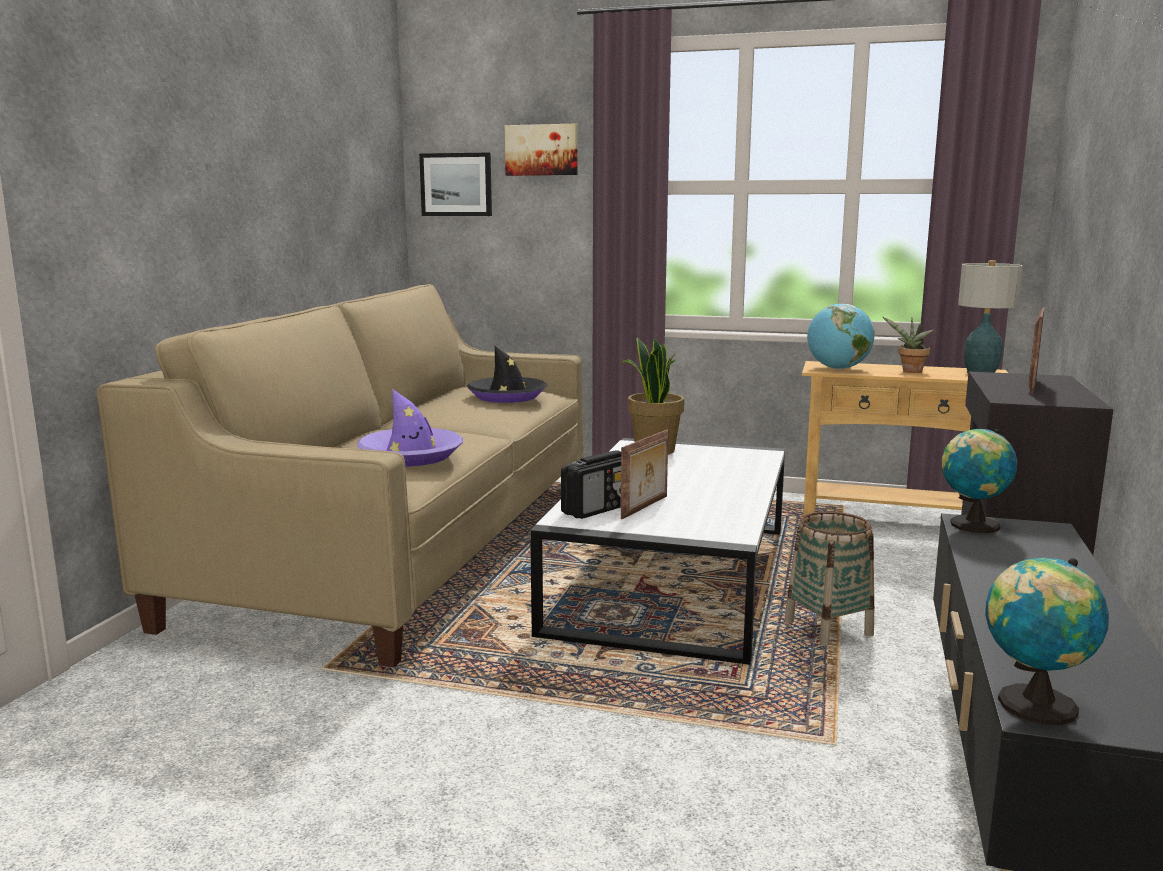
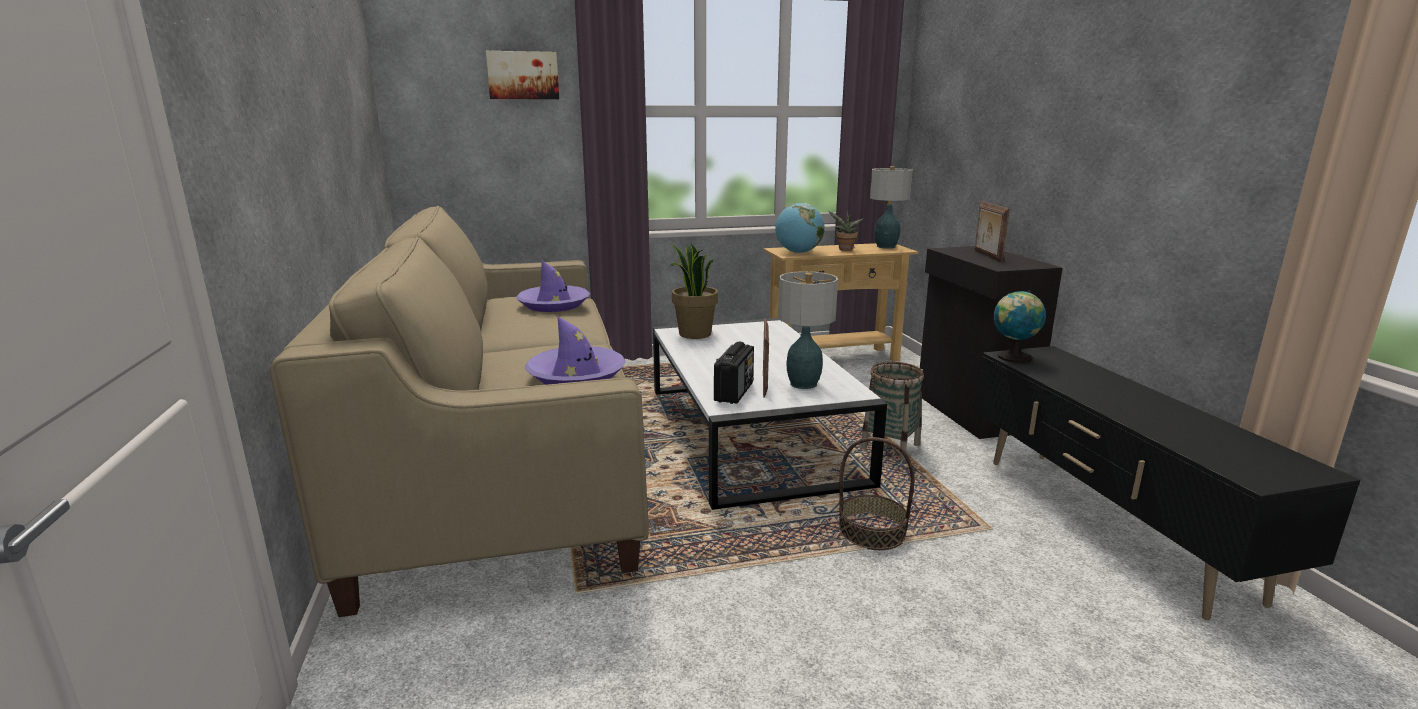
camera: 30 degrees left, 5 degrees up
(456, 184) = (436, 107): picture -> none
(507, 396) = (554, 305): black hat -> purple hat
(678, 703) = (872, 531): none -> basket
(689, 515) = (803, 384): none -> table lamp
(1032, 706) = (1245, 475): globe -> none

